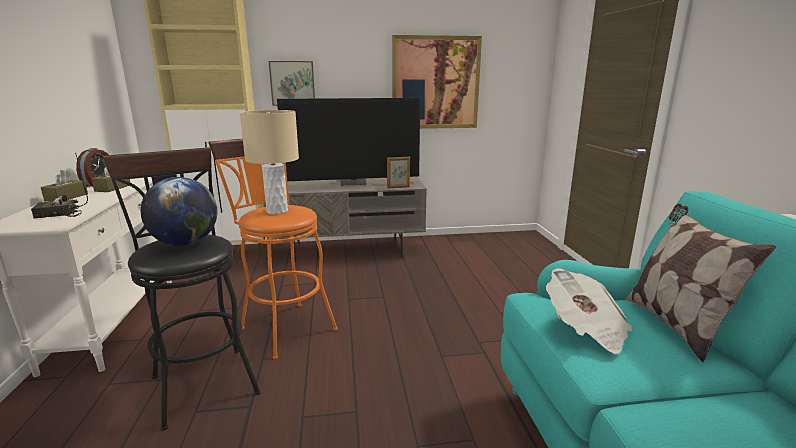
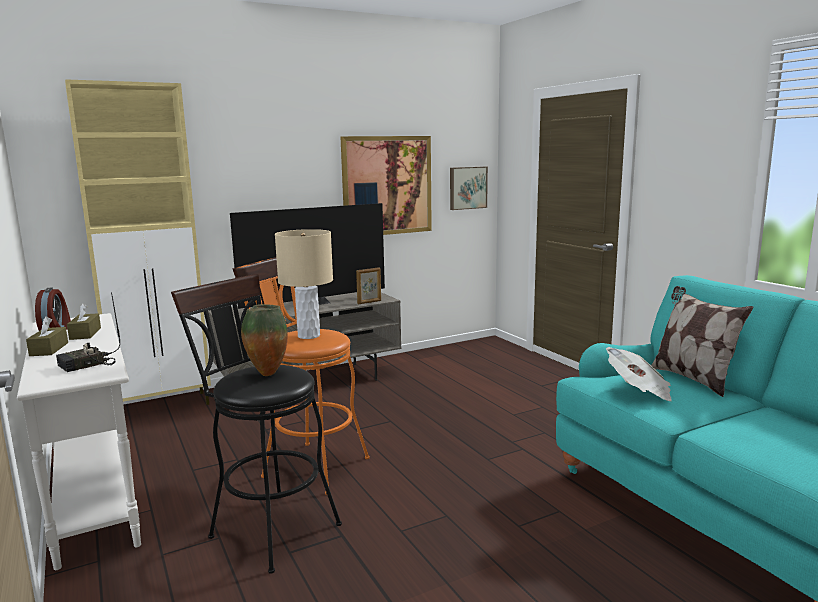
camera: 20 degrees left, 5 degrees down
(185, 243) = (267, 374): globe -> vase
(292, 83) = (232, 193): picture -> picture (467, 188)

